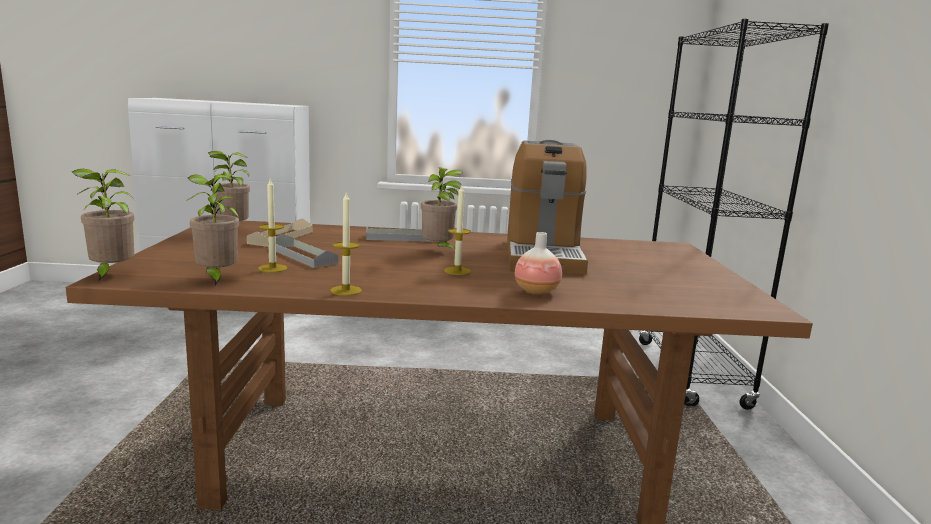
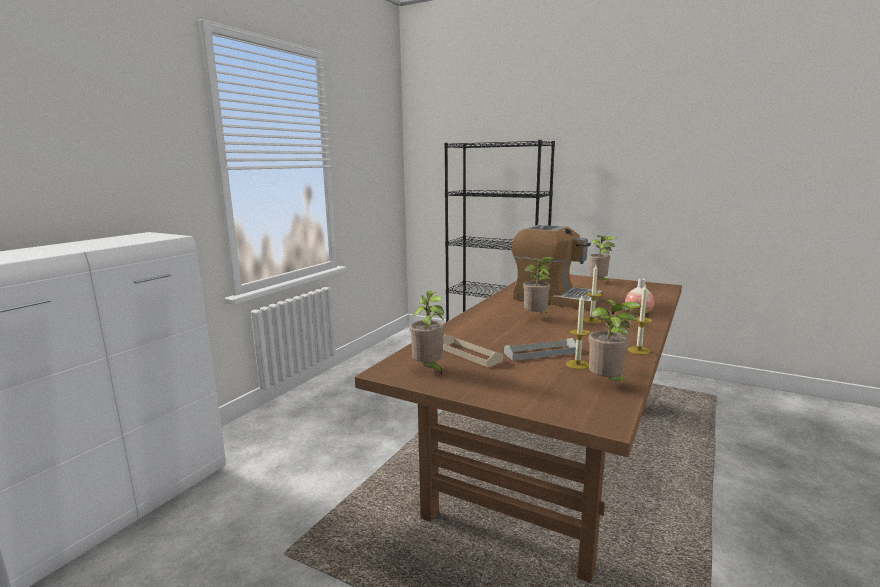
camera: 60 degrees left, 0 degrees up
(111, 274) = (590, 423): potted plant -> potted plant (599, 282)
(403, 238) = (492, 320): grey tray -> none

